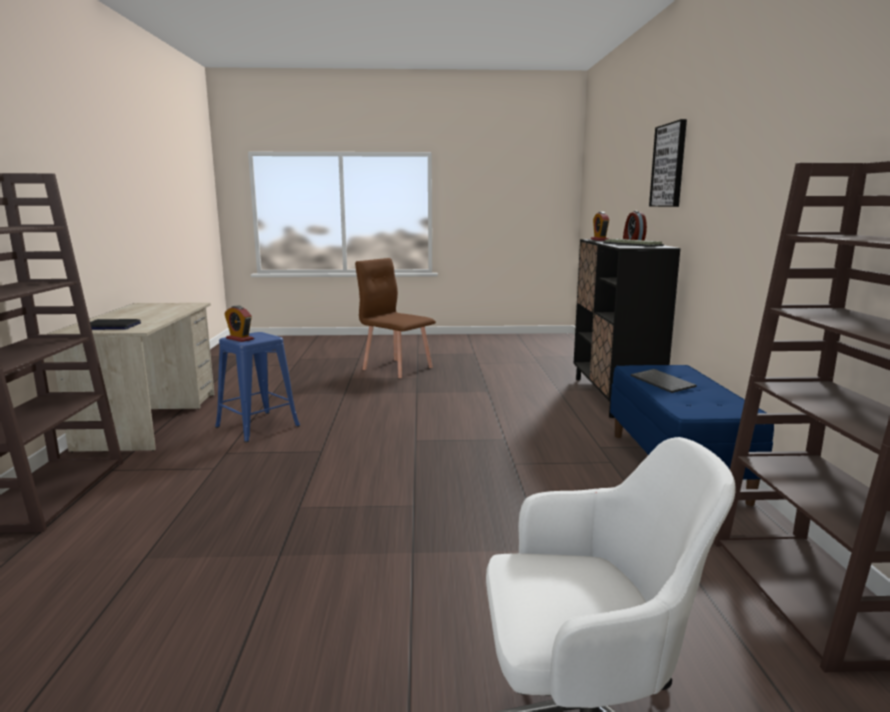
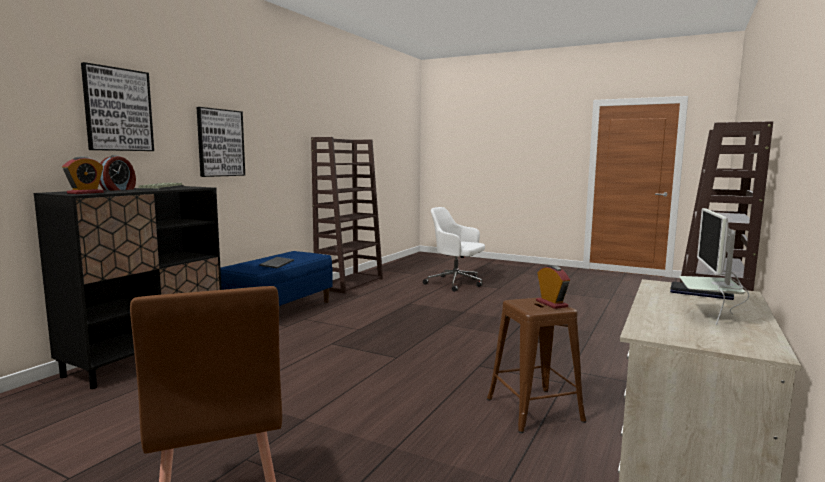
camera: 150 degrees left, 5 degrees down
(139, 313) = (709, 316): none -> monitor
(257, 426) = (534, 409): blue stool -> brown stool
(727, 193) = (220, 143): none -> picture

